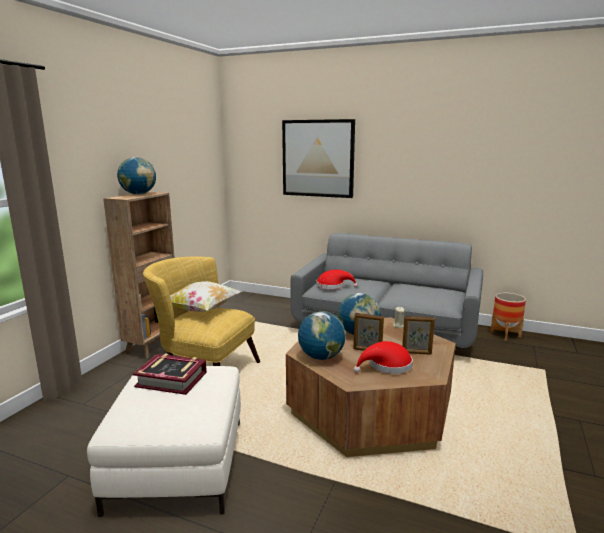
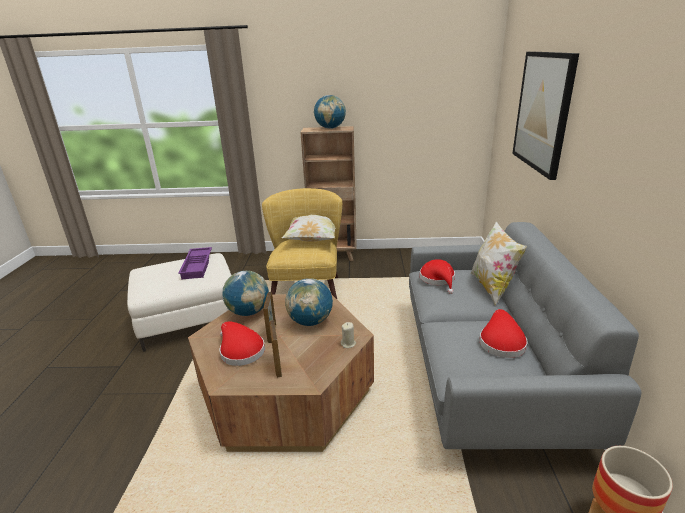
camera: 70 degrees right, 10 degrees up
(172, 379) = (198, 266): book -> purple tray
(356, 277) = (492, 287): none -> pillow
(420, 288) = (501, 342): none -> red hat

